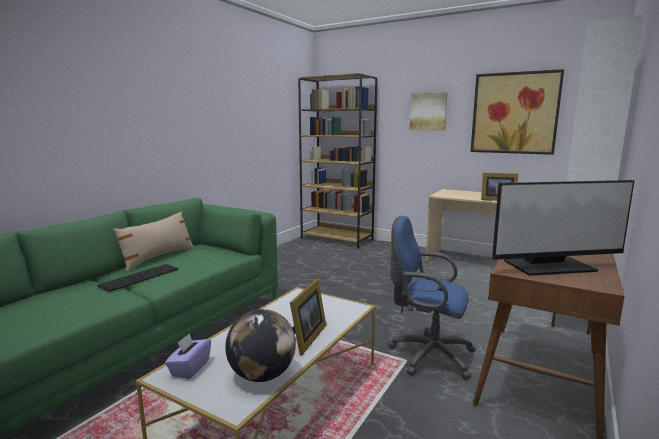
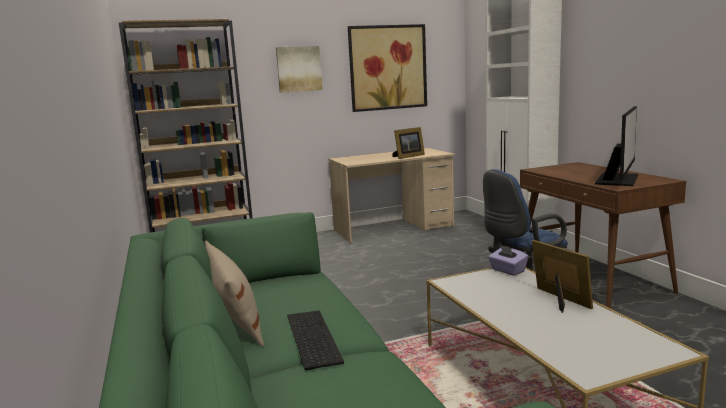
camera: 50 degrees left, 0 degrees up
(190, 368) = (579, 360): purple tissue box -> purple tissue box (507, 271)
(262, 375) = (619, 330): globe -> none

